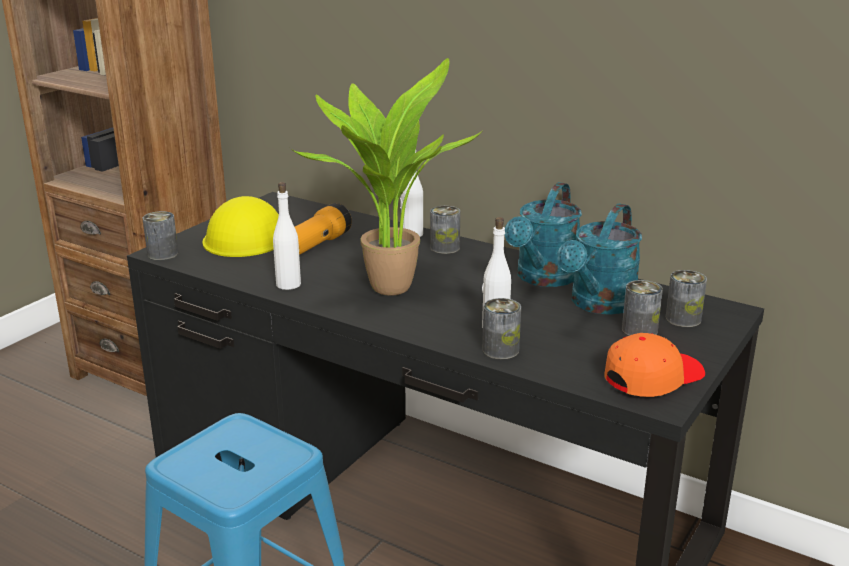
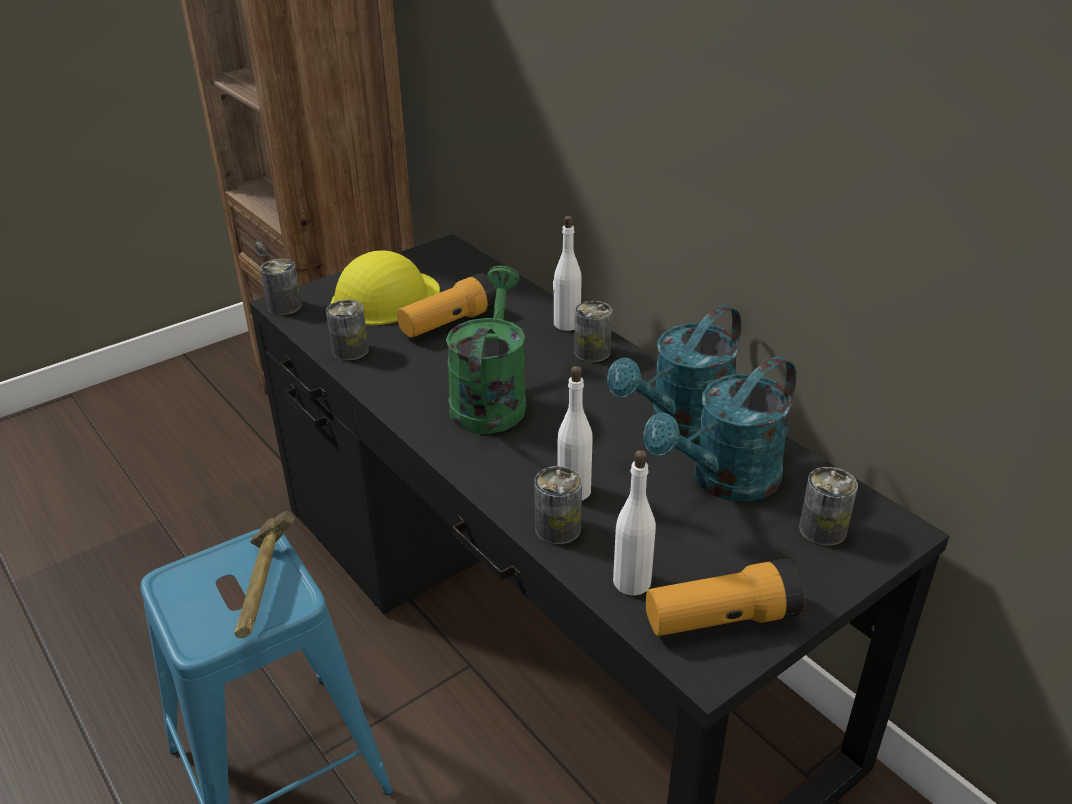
camera: 20 degrees right, 10 degrees up
(263, 453) = (262, 591): none -> hammer
(288, 284) = (383, 375): white bottle -> white bottle (631, 581)
(387, 286) = (490, 399): potted plant -> green watering can
(639, 330) = (752, 535): can -> can (350, 350)
(652, 377) = (720, 619): orange cap -> flashlight

